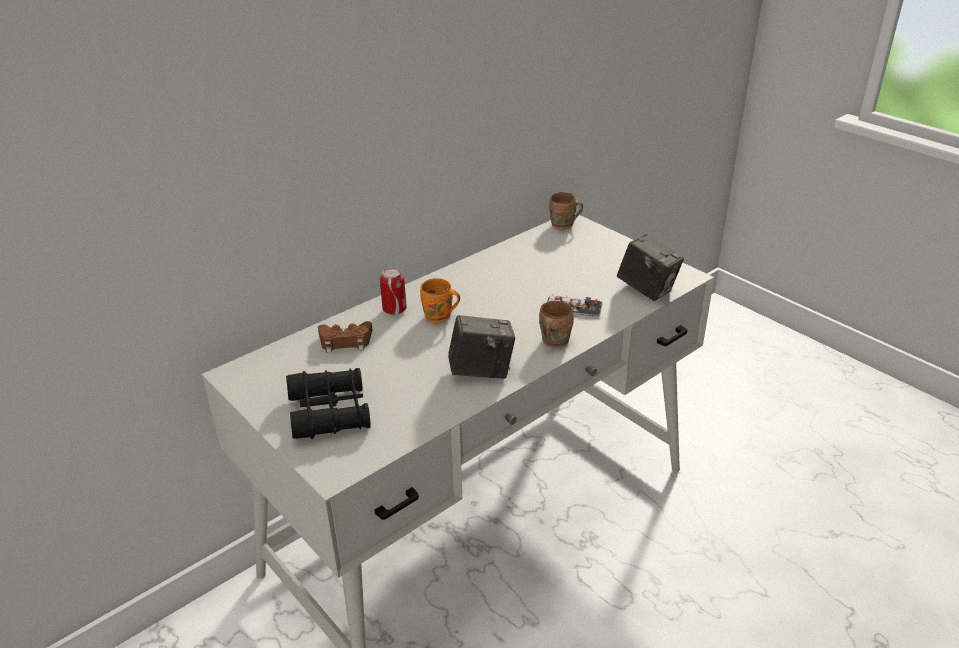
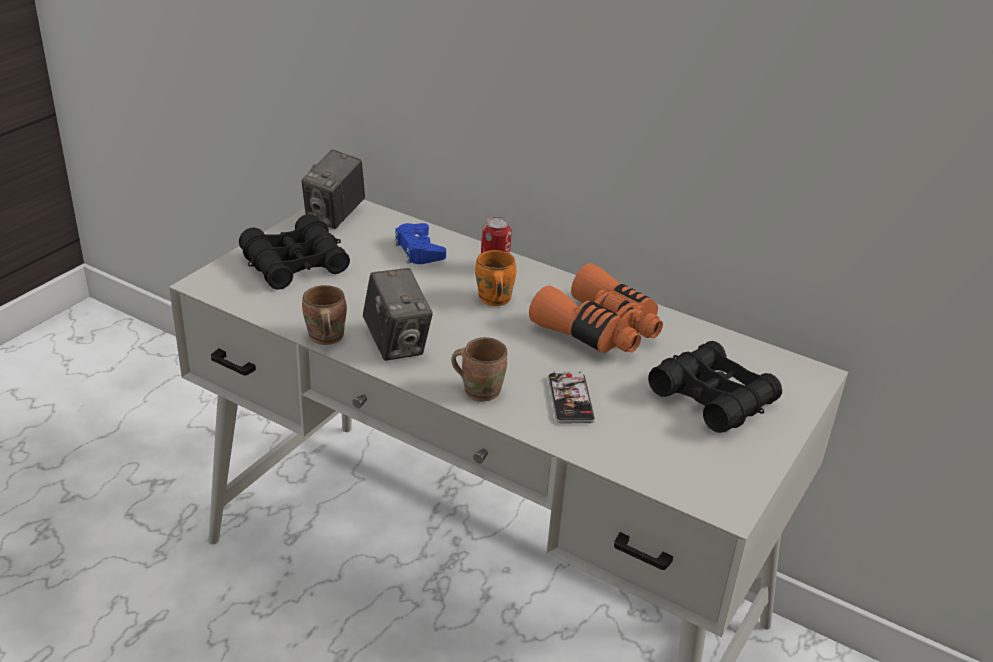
camera: 70 degrees right, 0 degrees up
(345, 341) = (418, 250): brown game controller -> blue game controller
(497, 281) = (600, 330): none -> orange binoculars
(563, 226) = (792, 368): brown mug -> brown mug (324, 338)
(586, 257) = (712, 398): none -> black binoculars
(647, 289) = (658, 465): camera -> camera (335, 216)

